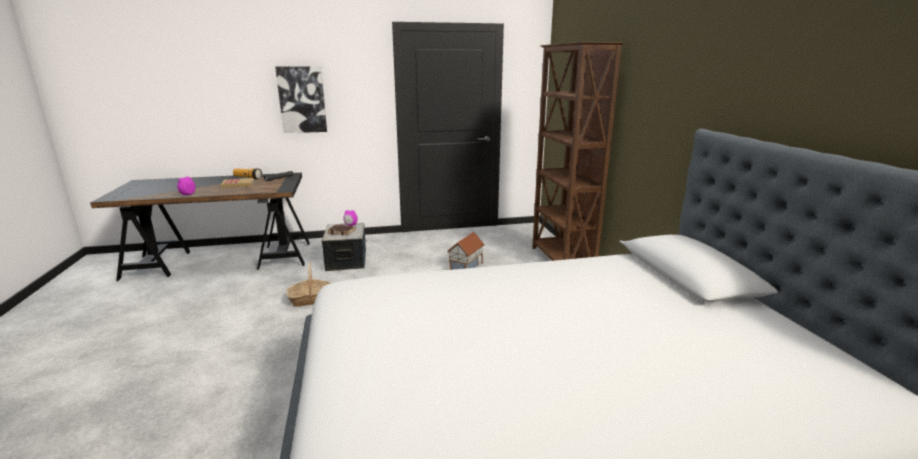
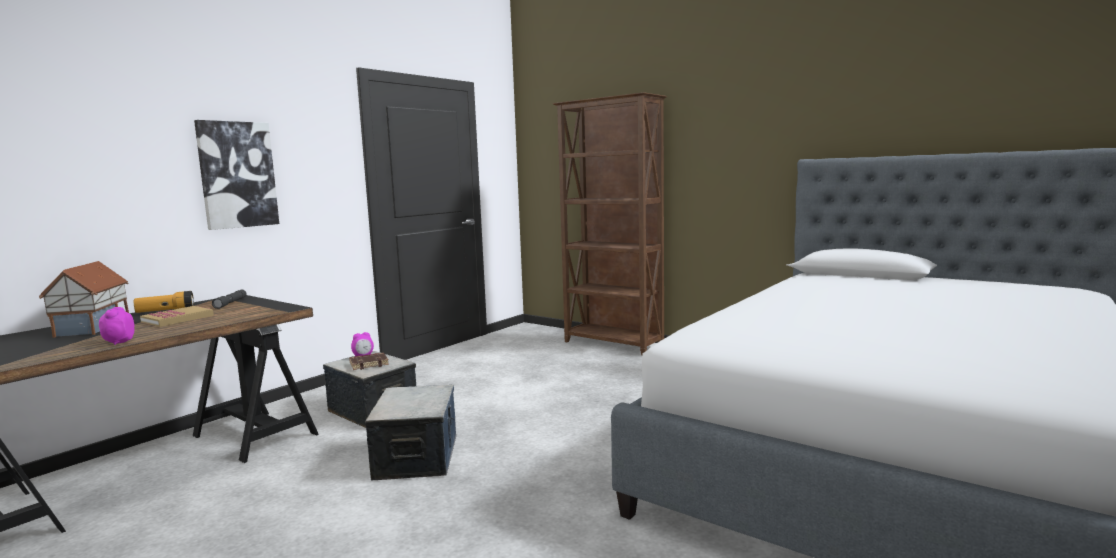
camera: 40 degrees left, 10 degrees down
(311, 299) = (417, 458): basket -> storage box
(466, 267) = (536, 373): toy house -> toy house (94, 328)

